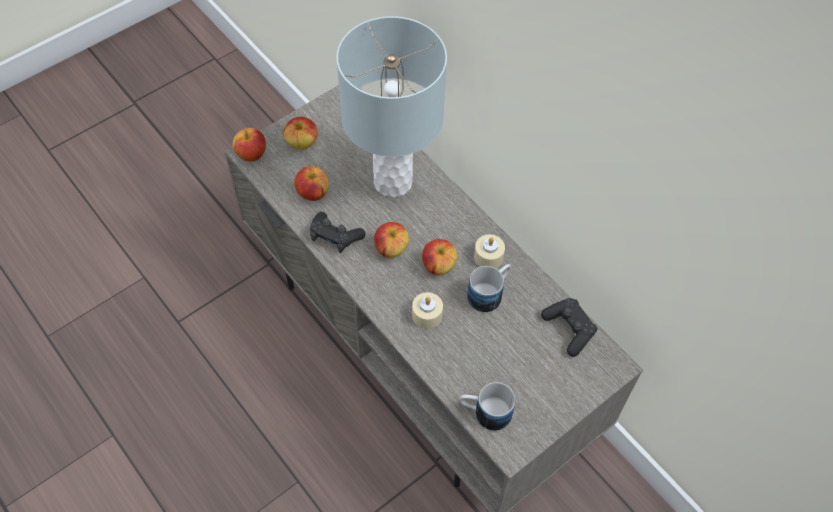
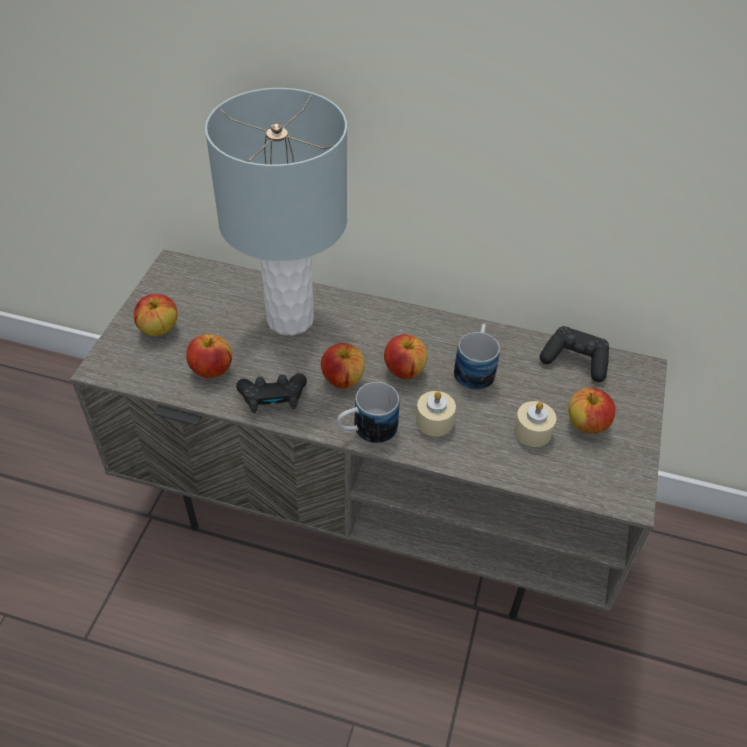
camera: 35 degrees left, 10 degrees down
(251, 154) = (107, 366): apple -> apple (586, 424)
(484, 412) = (573, 479): mug -> mug (366, 430)
(488, 257) = (444, 338): beige candle -> beige candle (532, 431)

